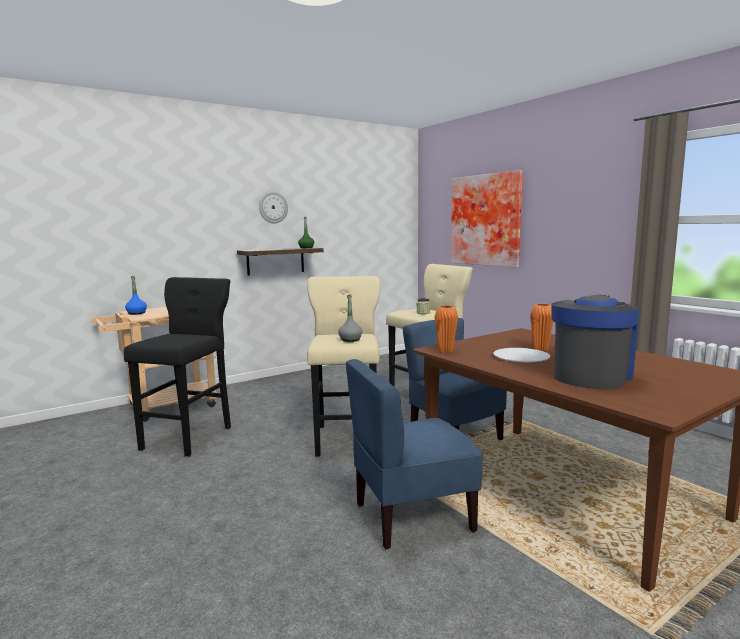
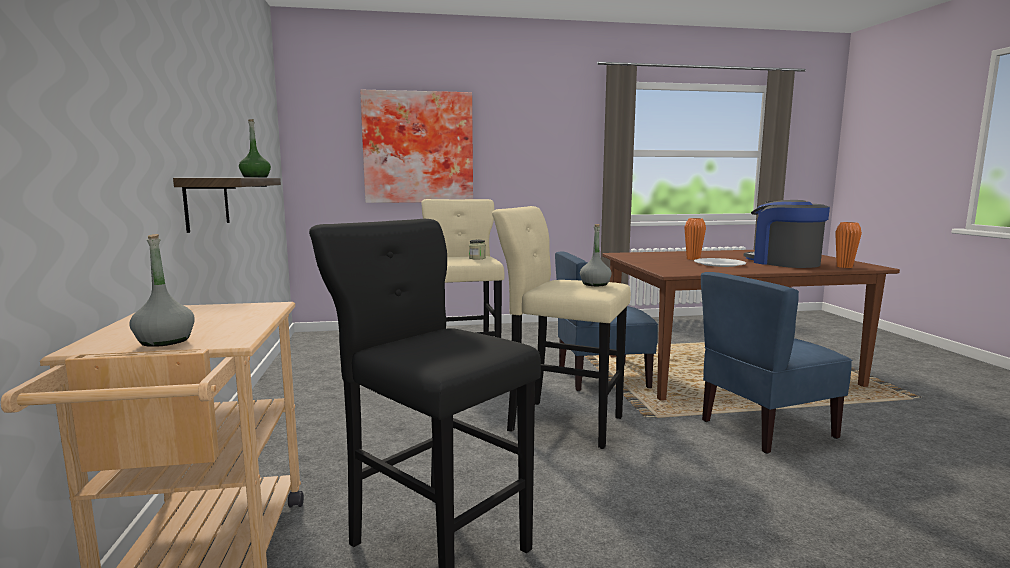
camera: 65 degrees left, 0 degrees up
(136, 313) = (165, 341): blue bottle -> grey bottle
(273, 207) = (196, 93): wall clock -> none
(412, 516) = (765, 428): blue chair -> blue chair turned 60 degrees clockwise
(445, 351) = (683, 271): orange vase -> orange vase (844, 267)

